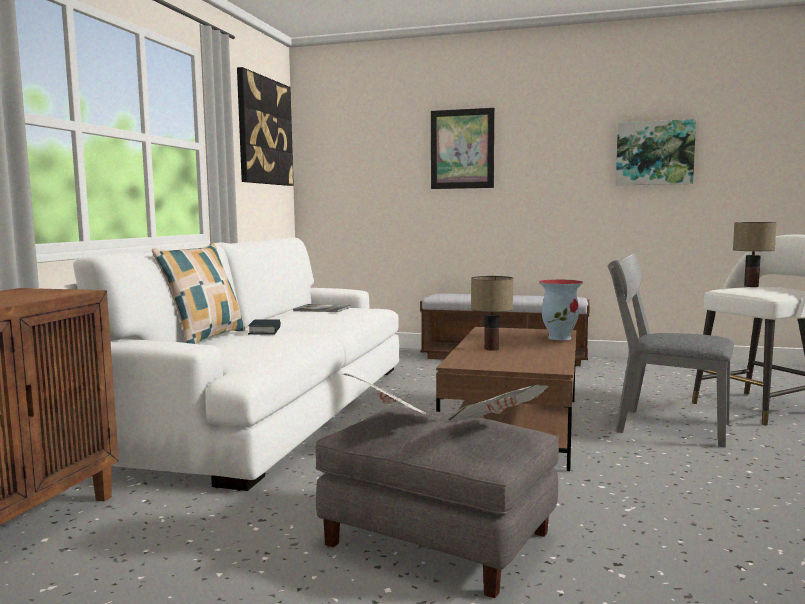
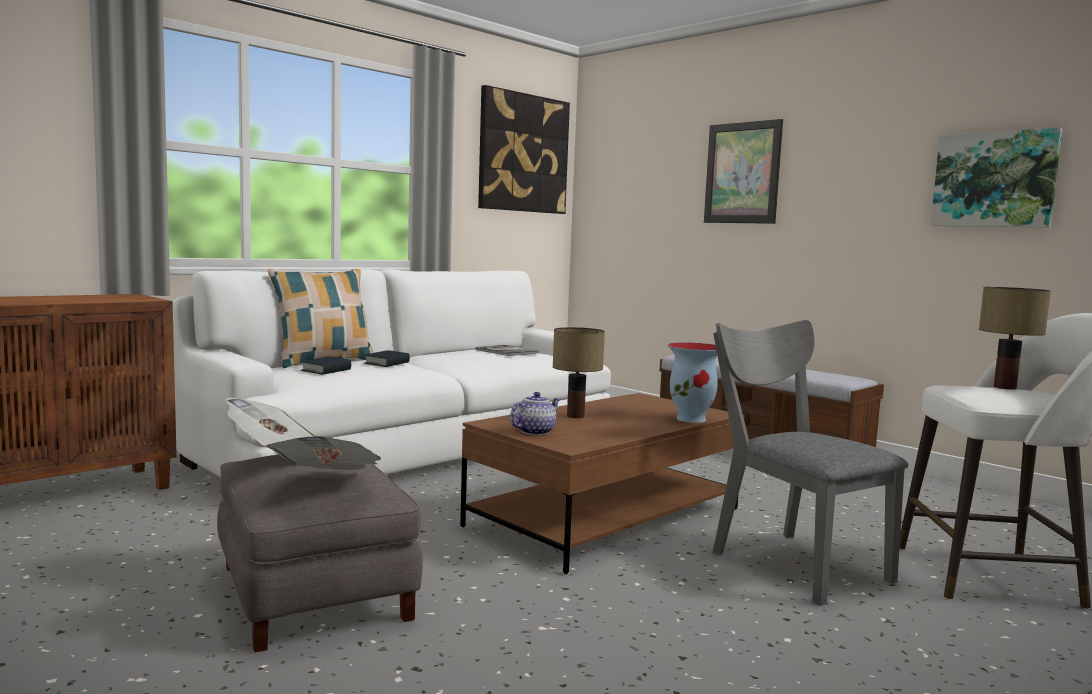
camera: 30 degrees right, 0 degrees up
(236, 344) = (326, 370): none -> book
(502, 364) = (535, 431): none -> teapot

